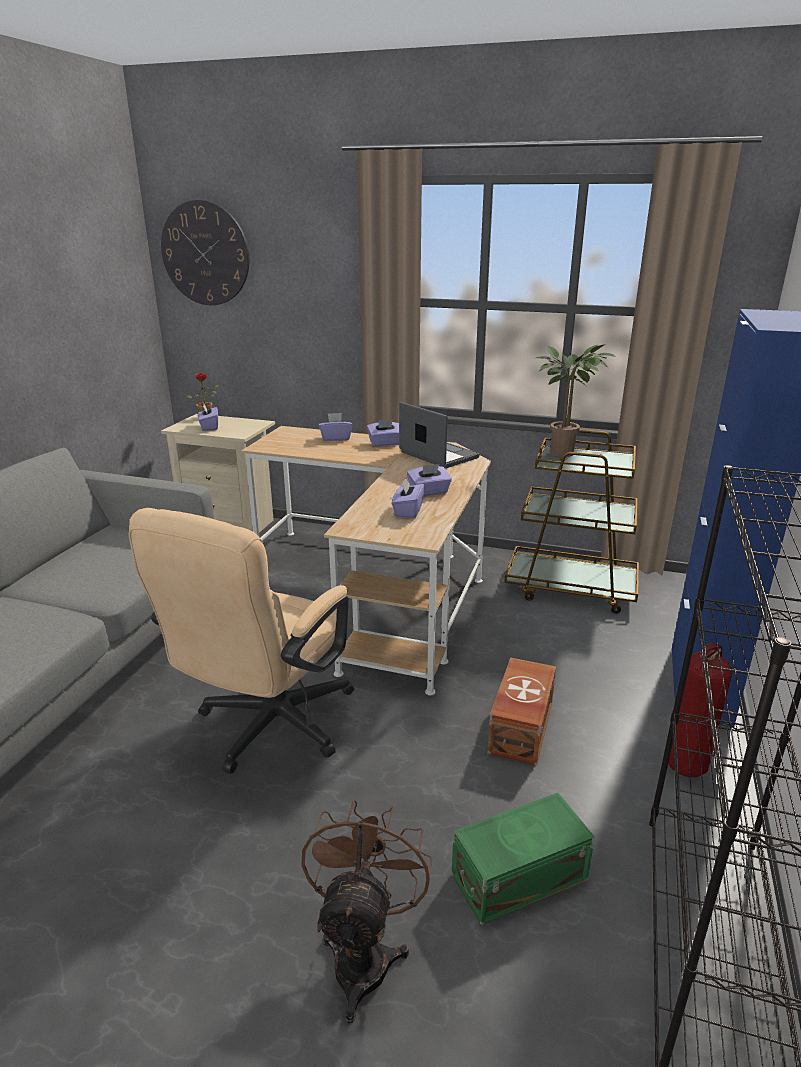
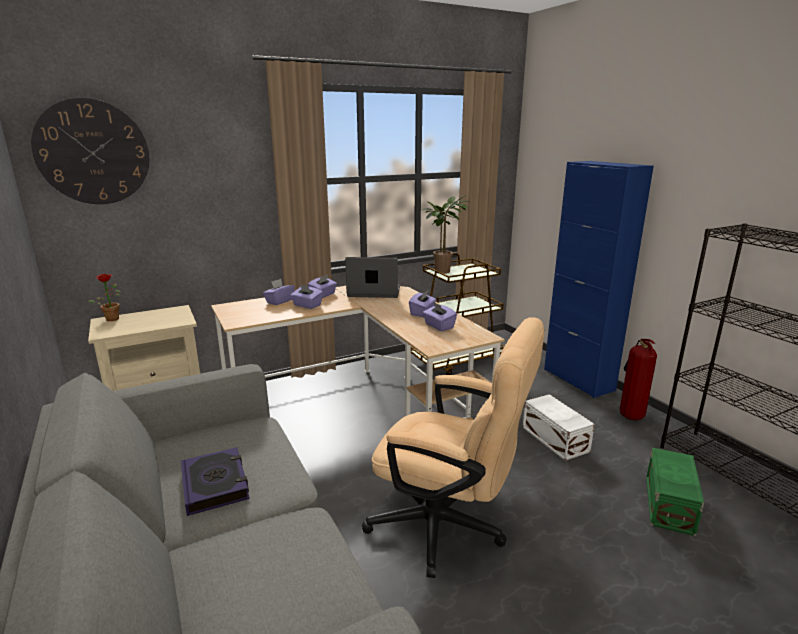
camera: 45 degrees left, 5 degrees down
(80, 570) = (215, 485): none -> book
(209, 427) = (136, 324): purple tissue box -> purple tissue box (307, 305)
(267, 729) = (448, 528): beige office chair -> beige office chair turned 45 degrees counterclockwise
(364, 954) = (691, 591): brown fan -> none
(519, 727) = (555, 440): brown storage box -> white storage box

